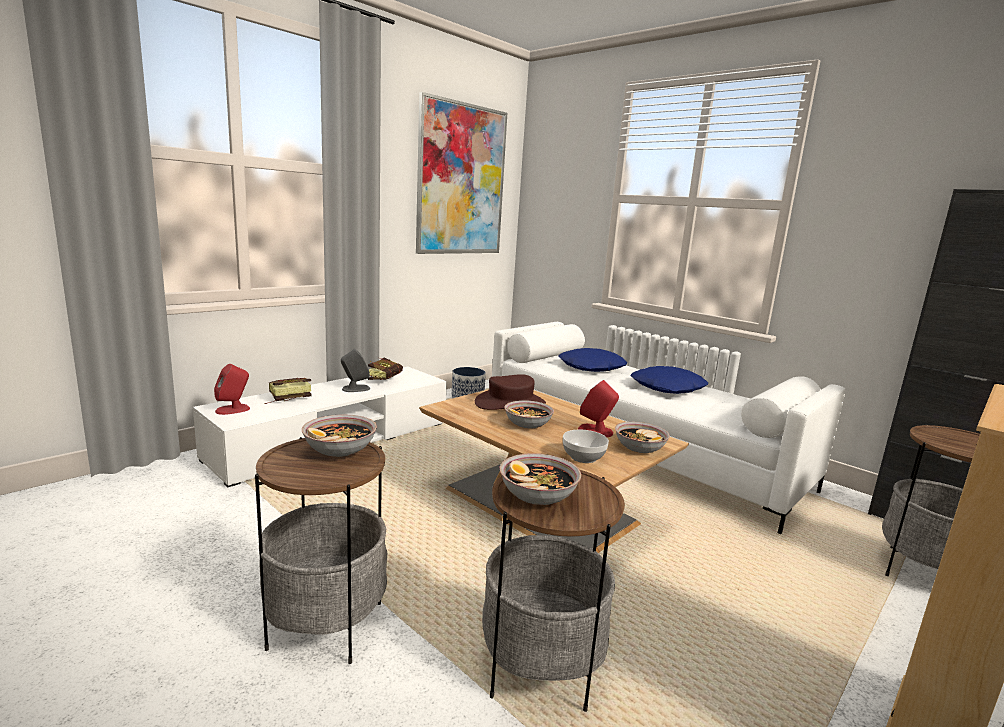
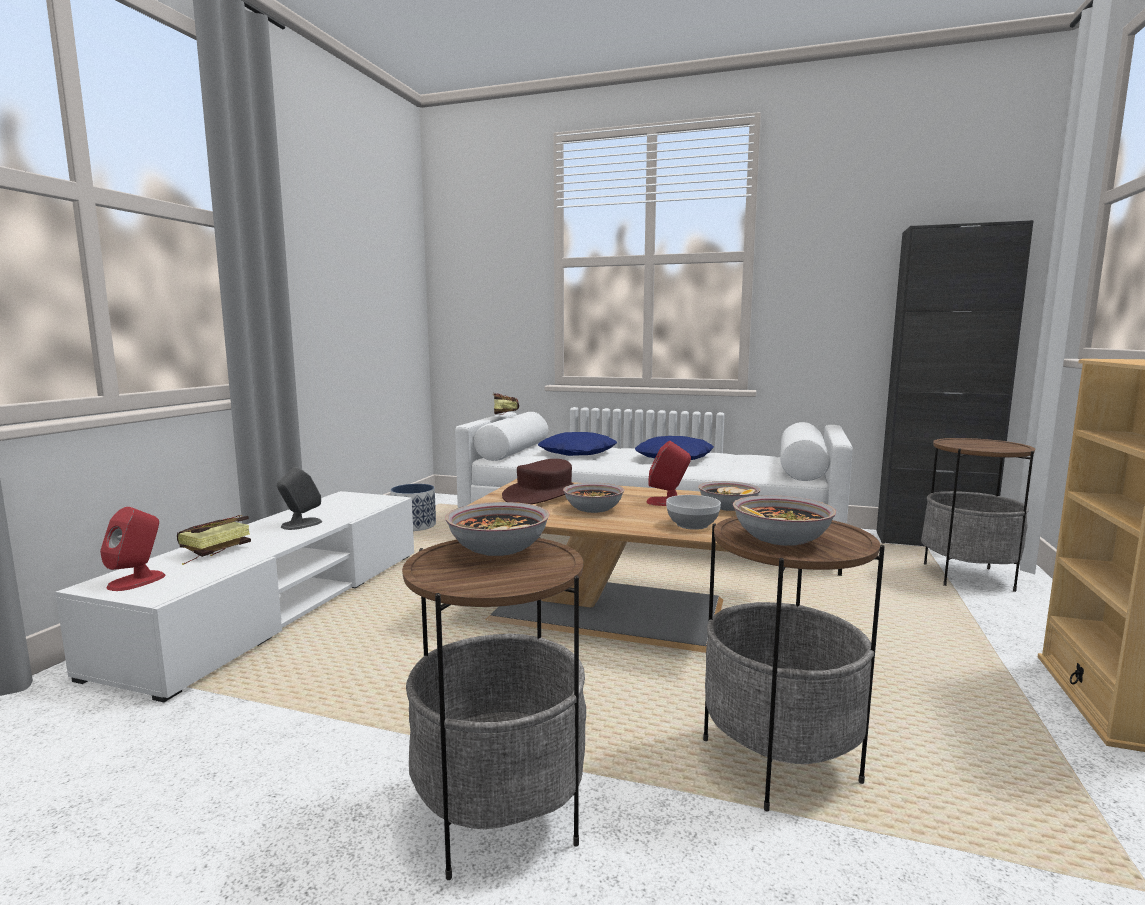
camera: 25 degrees left, 5 degrees down
(387, 379) = (331, 508): book -> book (505, 415)
(461, 180) = (367, 246): picture -> none

